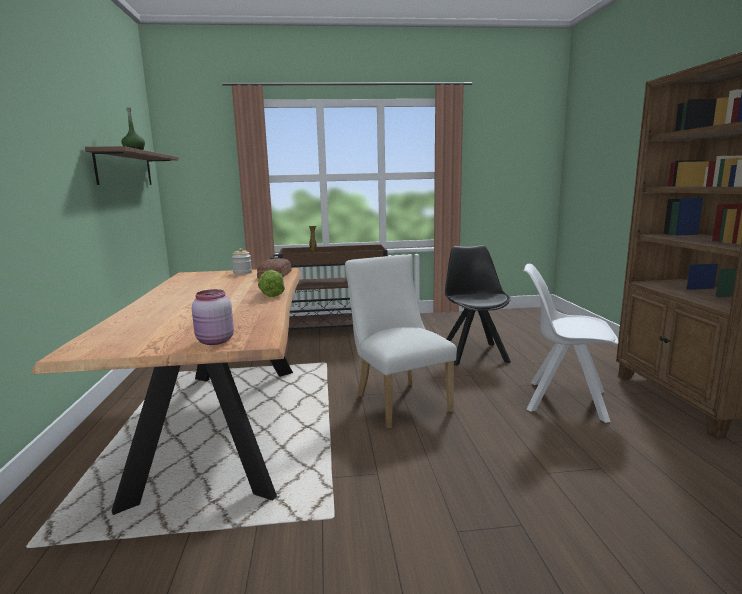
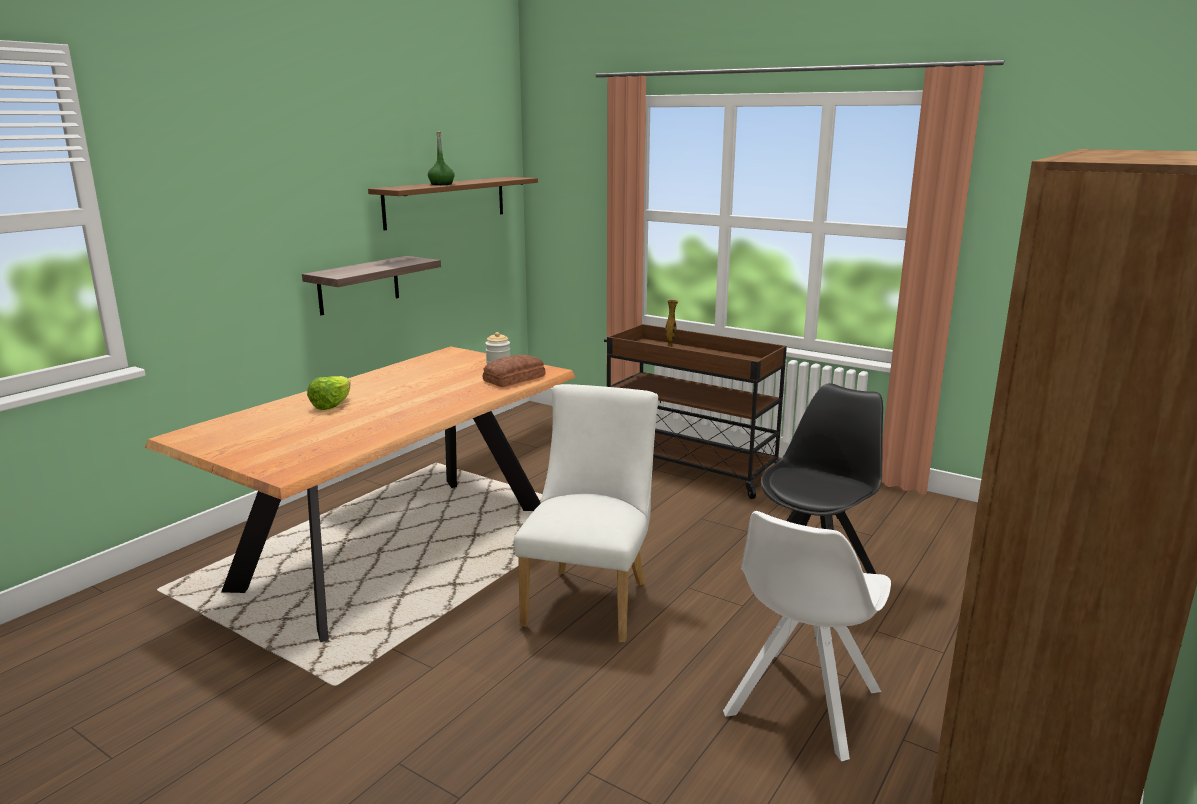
camera: 40 degrees right, 5 degrees up
(89, 230) = (359, 285): none -> shelf
(214, 341) = (263, 460): pink jar -> none
(271, 294) = (437, 411): lettuce -> lettuce (332, 405)
(563, 400) = (801, 704): white chair -> white chair turned 120 degrees counterclockwise

